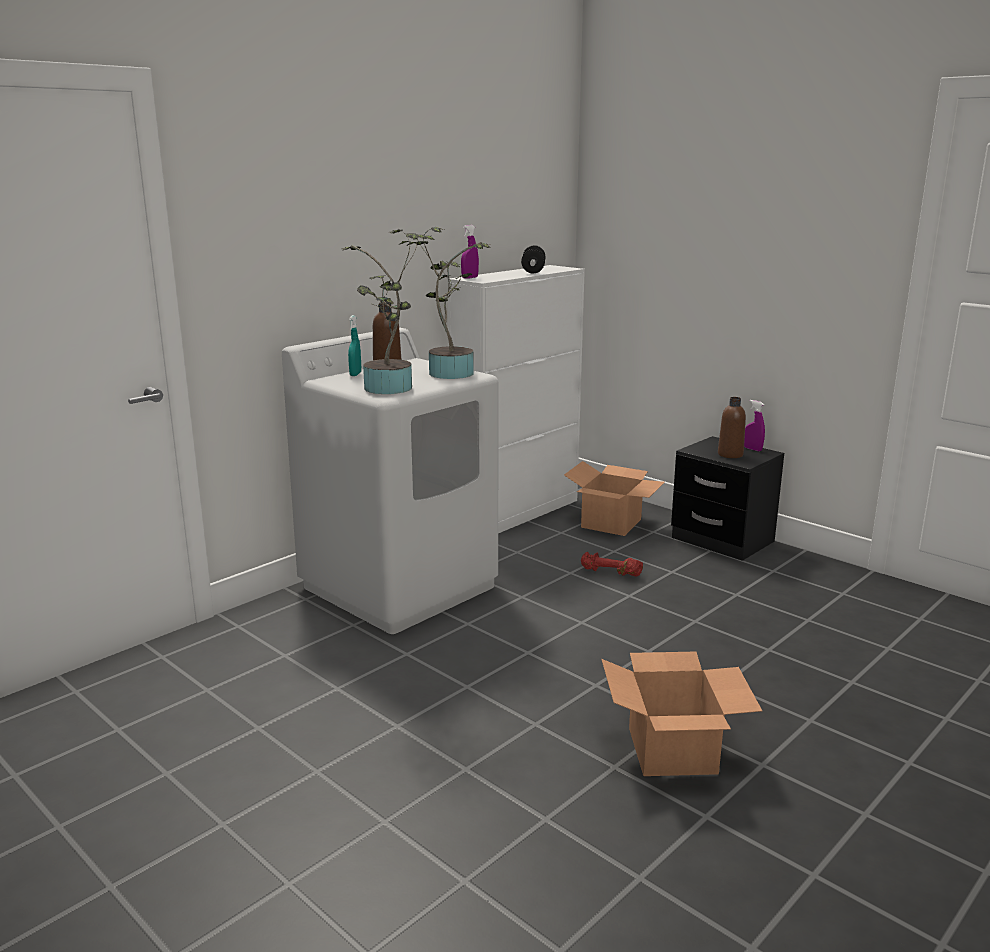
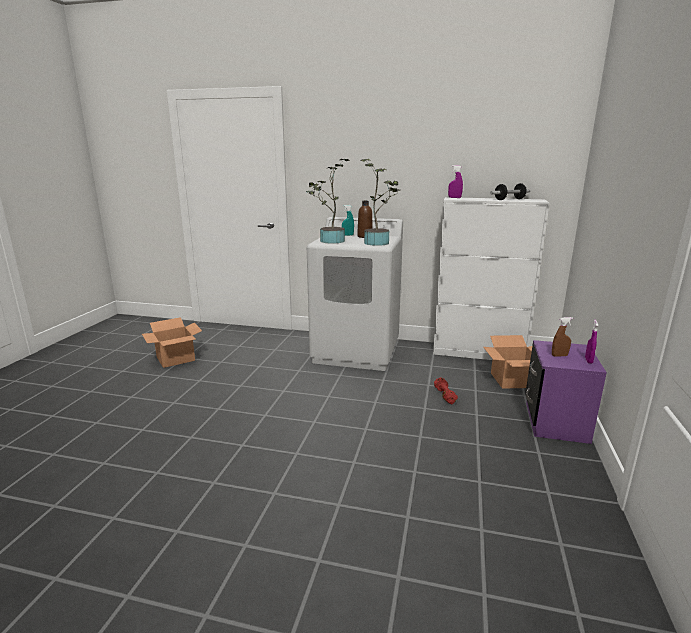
camera: 60 degrees right, 0 degrees up
(671, 749) = (268, 458): cardboard box -> cardboard box (176, 358)
(722, 540) = (555, 422): black nightstand -> purple nightstand
(730, 454) = (559, 355): brown bottle -> brown spray bottle

